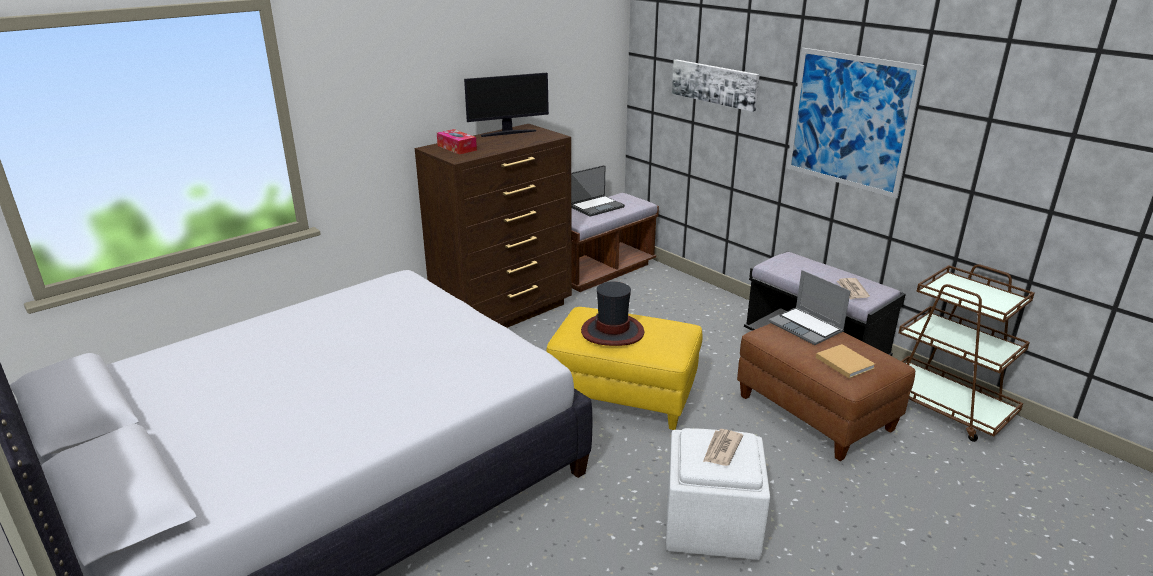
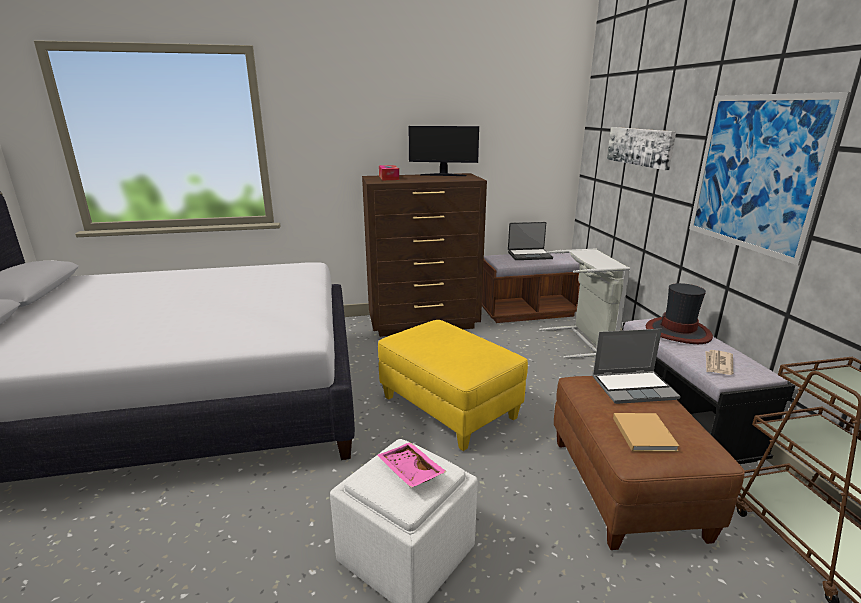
camera: 30 degrees right, 5 degrees down
(613, 331) = (437, 342): hat -> hat (678, 332)
(680, 291) = (583, 341): none -> grey laundry basket
(721, 449) = (409, 472): newspaper -> pink tray
(807, 327) = (634, 387): laptop -> laptop turned 90 degrees counterclockwise

